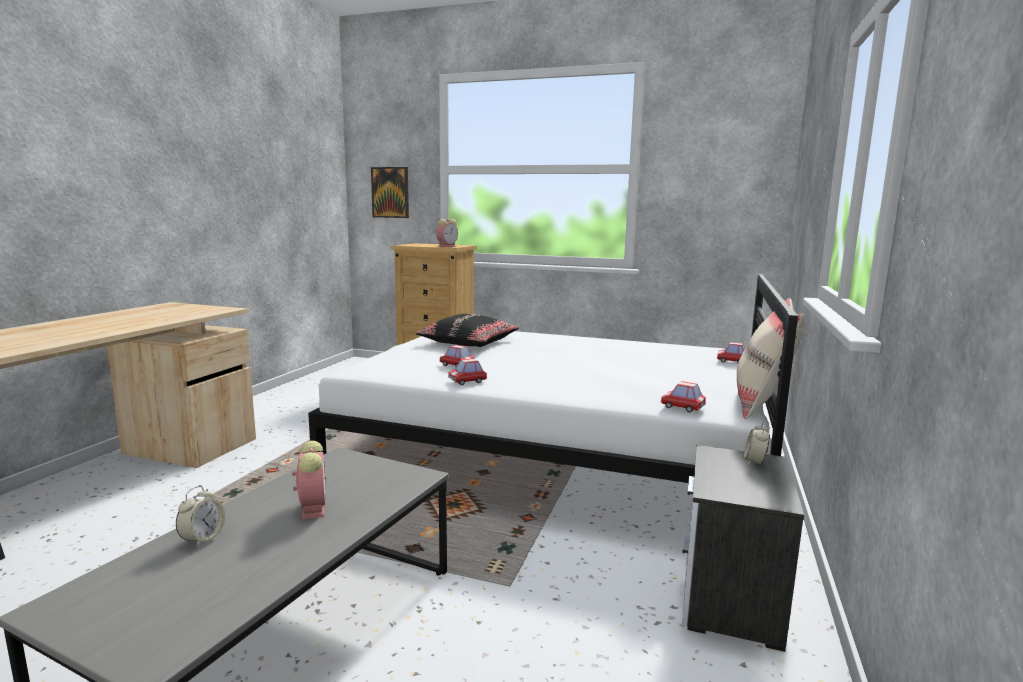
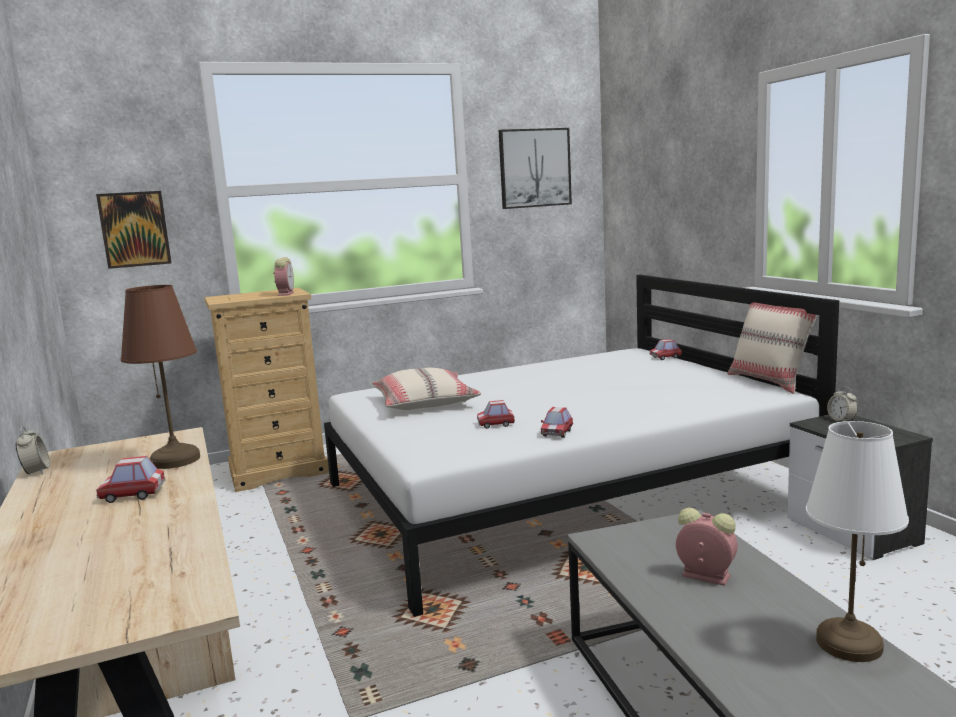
camera: 40 degrees left, 0 degrees up
(181, 317) = (176, 460): none -> brown table lamp
(202, 539) = (714, 636): alarm clock -> alarm clock (36, 472)
(230, 597) = (848, 644): none -> white table lamp
(468, 342) = (425, 403): black pillow -> beige pillow
(682, 407) = (748, 398): toy car -> toy car (133, 495)
(712, 161) = (534, 168): none -> picture

